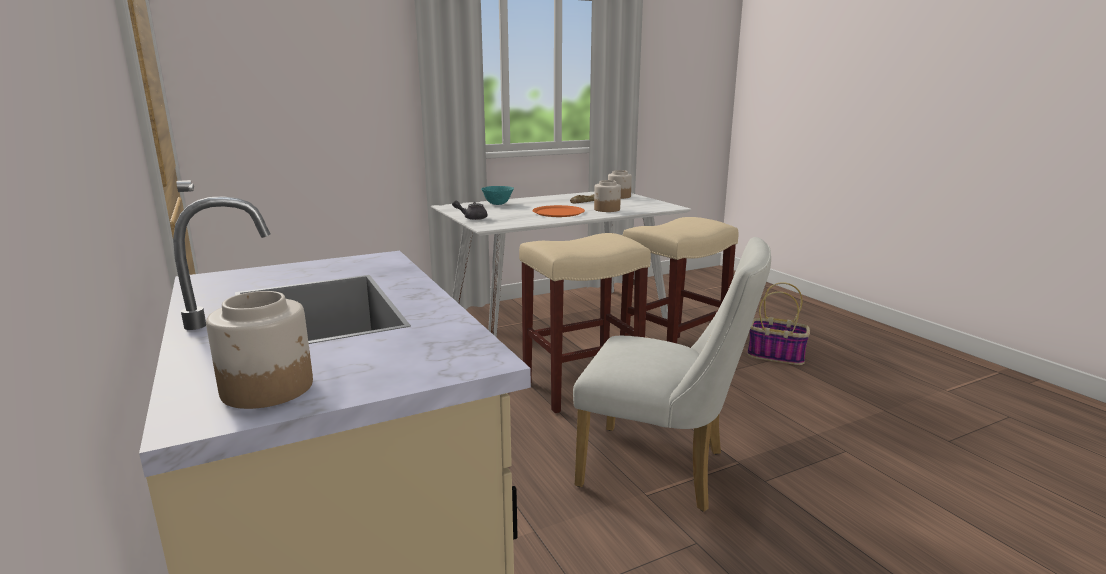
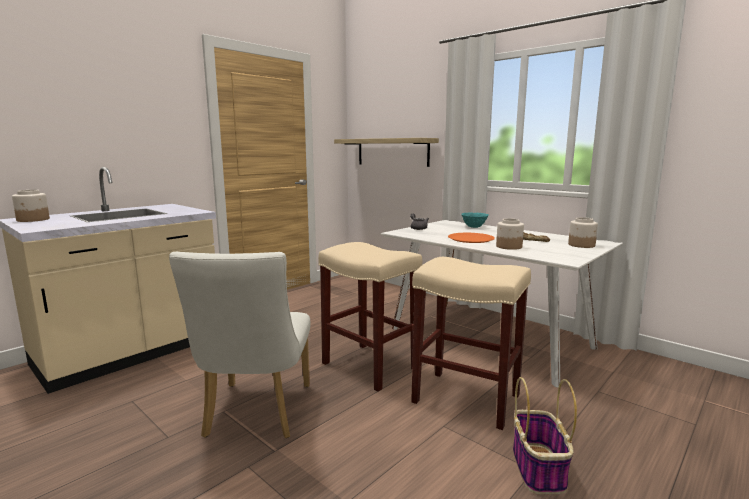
camera: 70 degrees right, 5 degrees down
(300, 114) = (392, 152): none -> shelf

